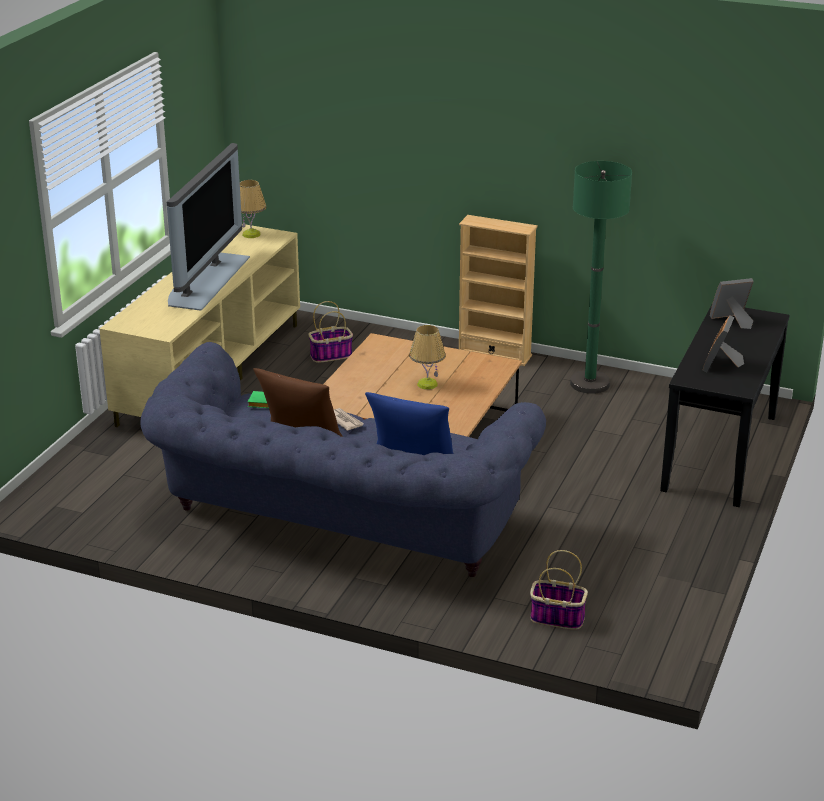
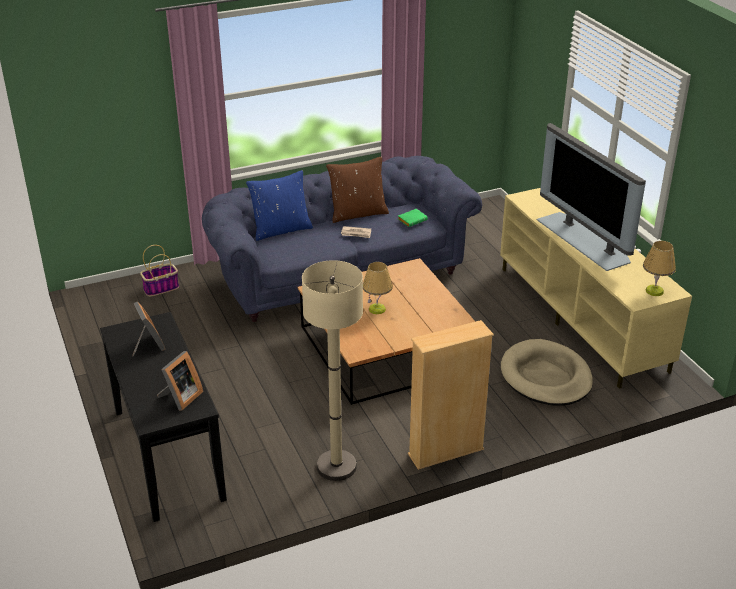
camera: 135 degrees right, 5 degrees up
(331, 355) = (546, 377): basket -> beige dog bed
(589, 384) = (336, 466): green floor lamp -> beige floor lamp

